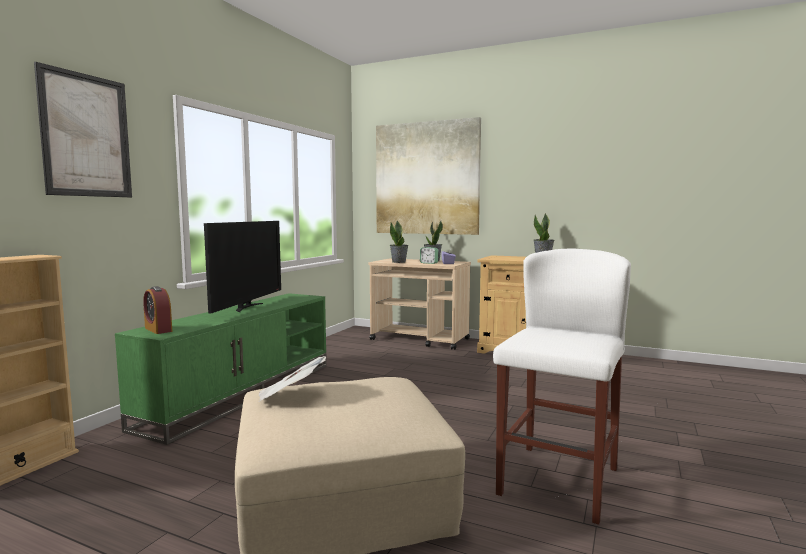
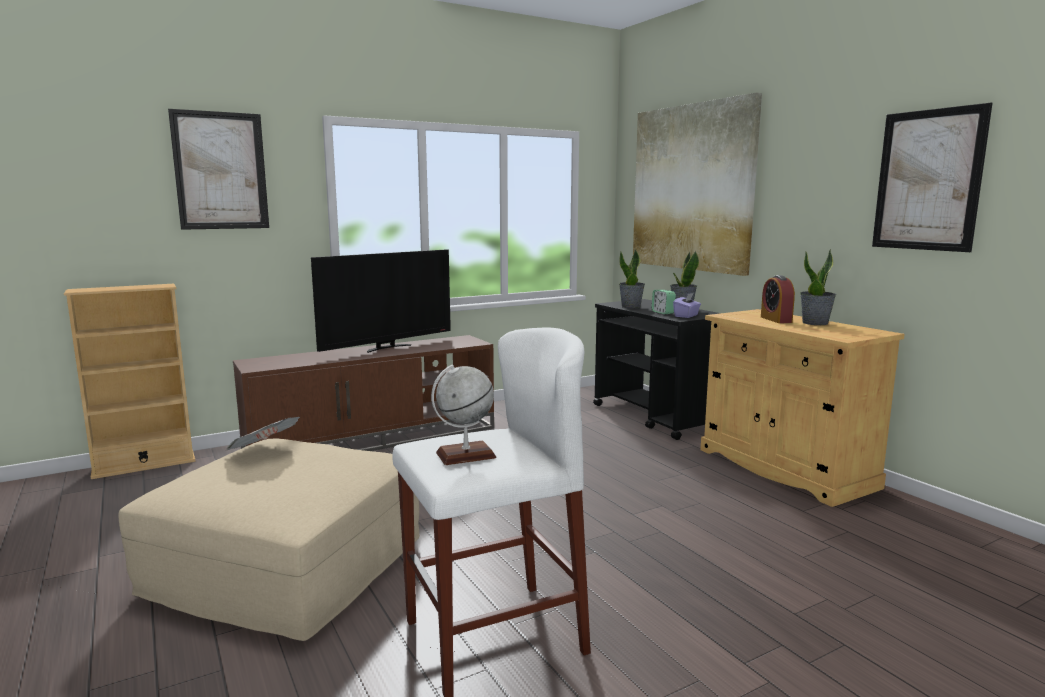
camera: 35 degrees right, 5 degrees up
(158, 329) = (265, 362): alarm clock -> alarm clock (776, 319)
(242, 392) = (375, 439): green tv stand -> brown tv stand
(420, 339) = (656, 416): beige cart -> black cart
(567, 340) = (465, 455): none -> globe
(598, 172) = (928, 180): none -> picture

